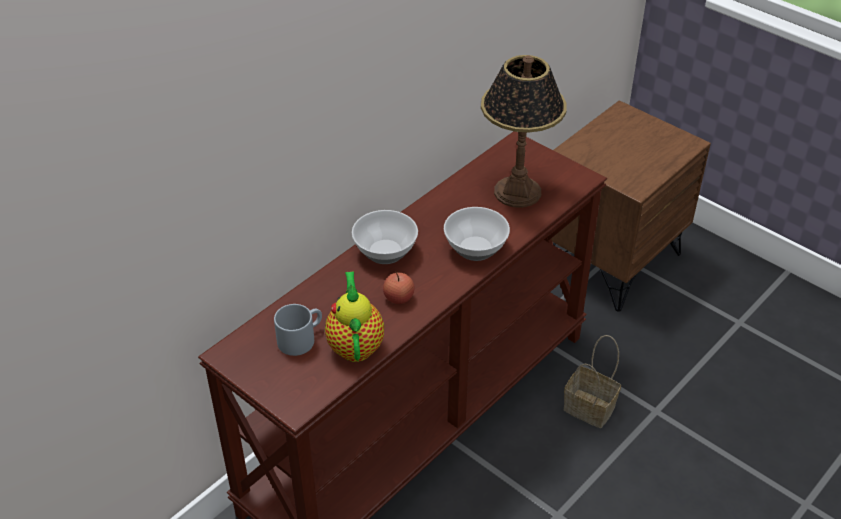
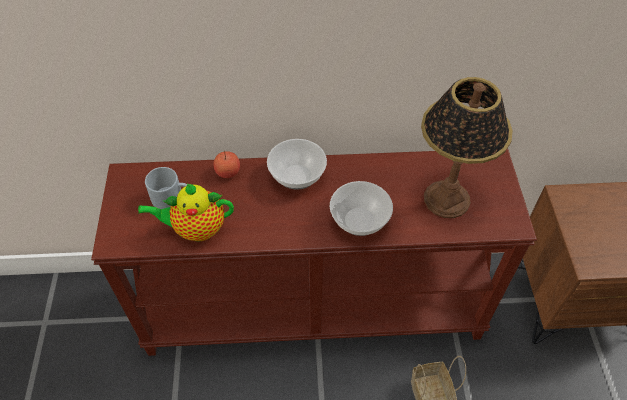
camera: 45 degrees right, 10 degrees up
(355, 344) = (196, 229): teapot -> teapot turned 135 degrees counterclockwise
(398, 298) = (263, 217): apple -> apple (228, 172)

